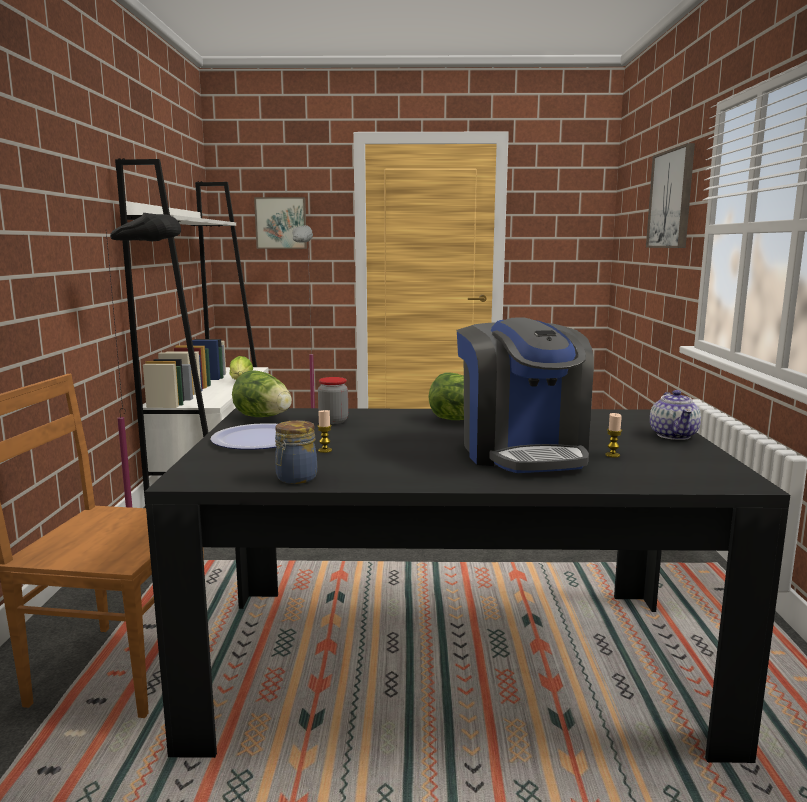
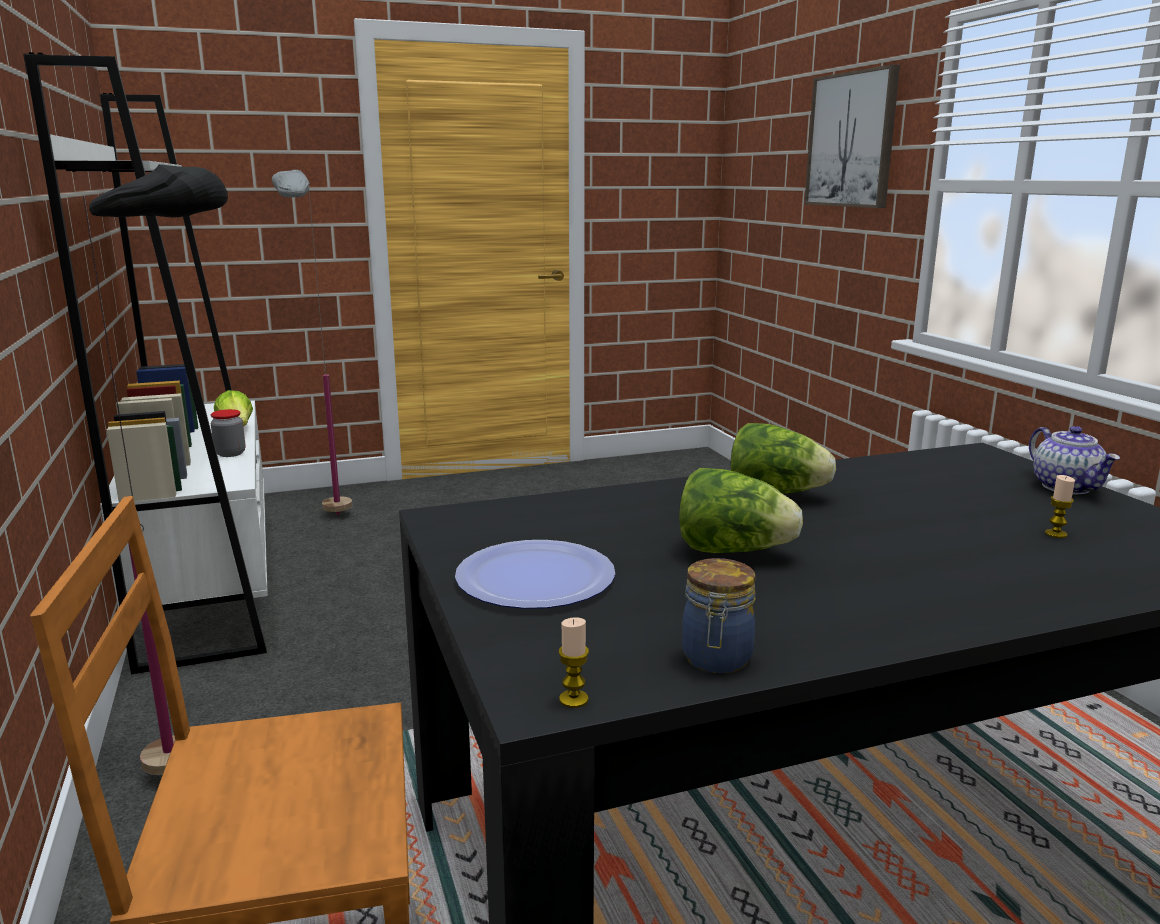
camera: 20 degrees left, 5 degrees up
(264, 417) = (478, 526): lettuce -> lettuce (732, 551)
(281, 223) = (243, 165): picture -> none
(325, 450) = (673, 586): candle -> candle (573, 699)
(333, 421) = (598, 519): jar -> jar (230, 453)
(522, 452) = (943, 545): coffee machine -> none

